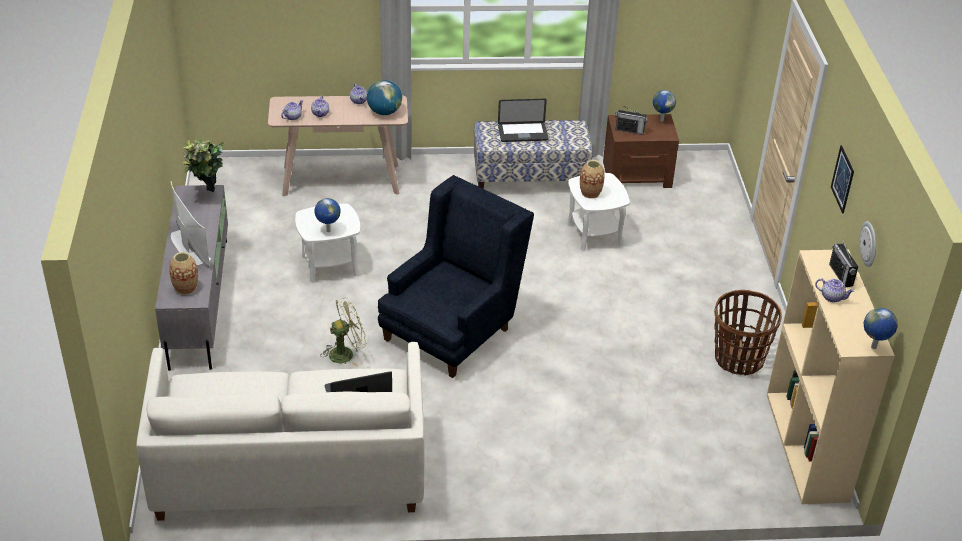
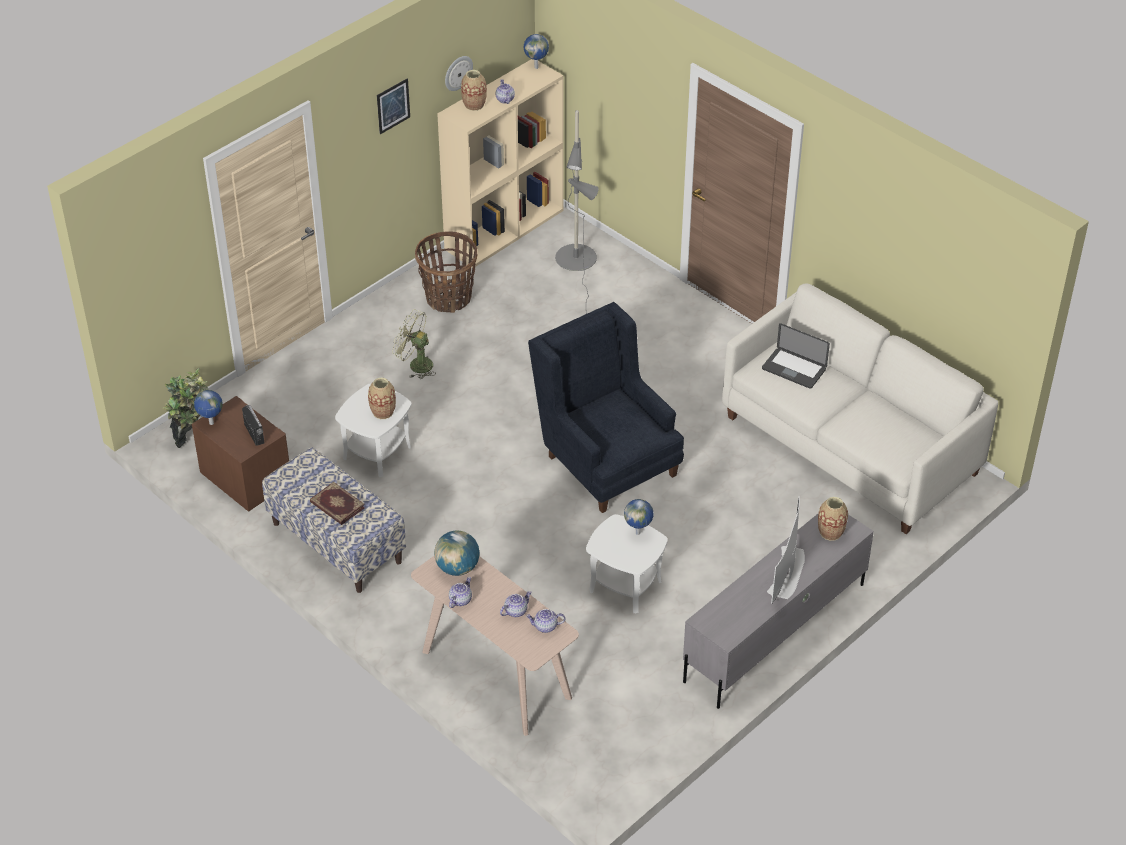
camera: 130 degrees left, 5 degrees up
(207, 197) = (715, 616): potted plant -> potted plant (192, 438)
(346, 353) = (710, 499): green fan -> green fan (415, 364)
(453, 328) = (605, 459): blue armchair -> blue armchair turned 60 degrees clockwise
(523, 133) = (337, 505): laptop -> book
(707, 461) = (577, 264): none -> grey floor lamp
(841, 275) = (474, 105): radio -> vase

